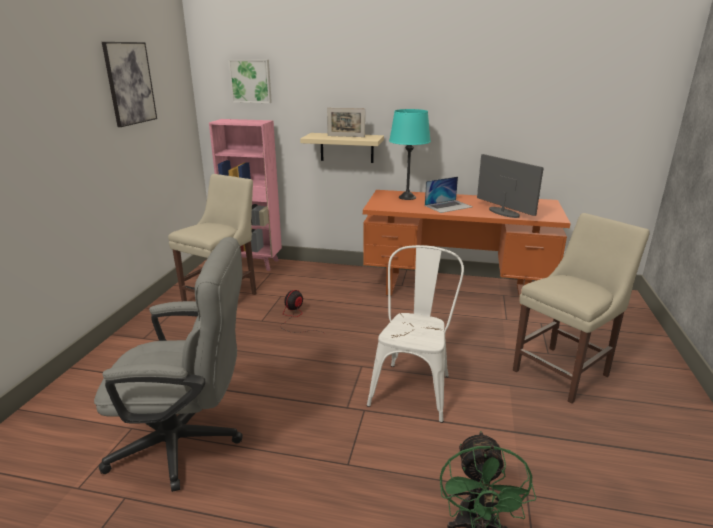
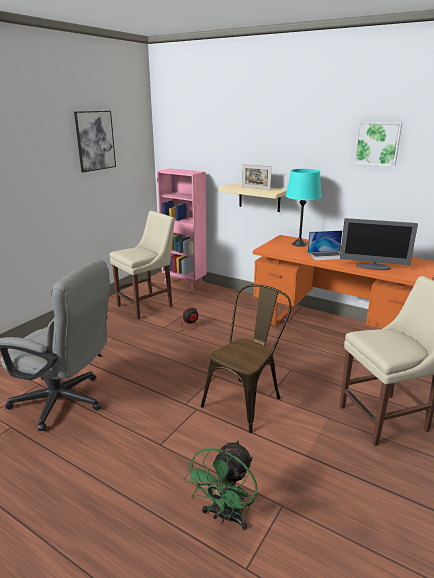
camera: 20 degrees right, 0 degrees up
(251, 81) = (192, 140): picture -> picture (377, 143)
(414, 386) = (246, 400): white chair -> brown chair
(503, 212) = (373, 267): monitor -> monitor turned 120 degrees clockwise

